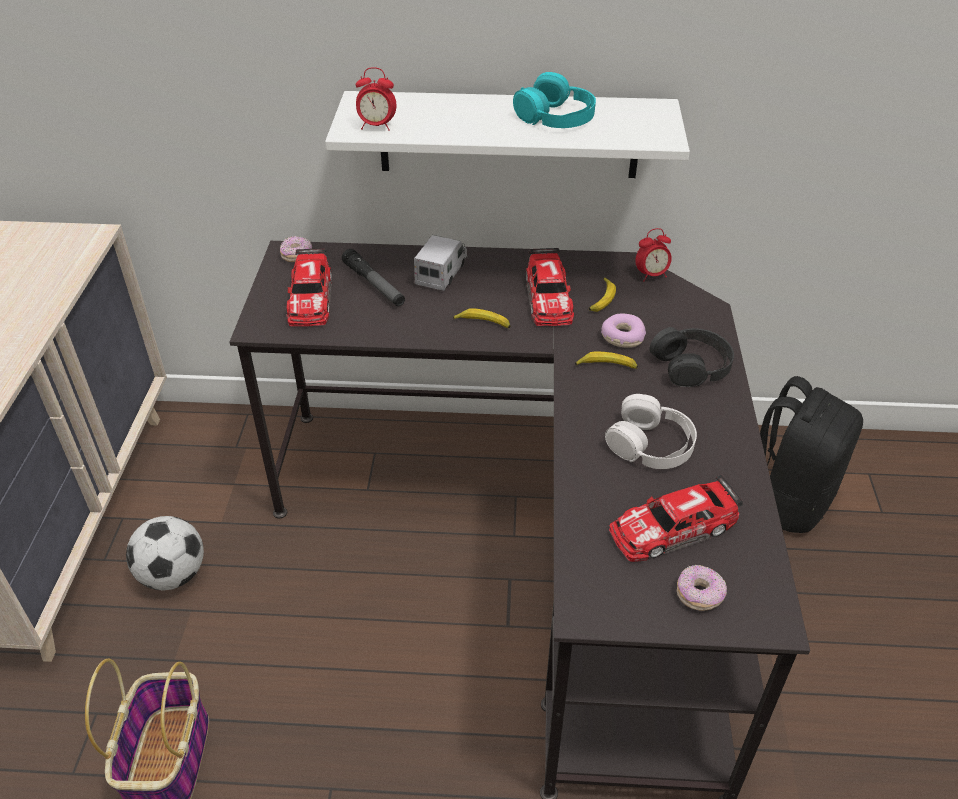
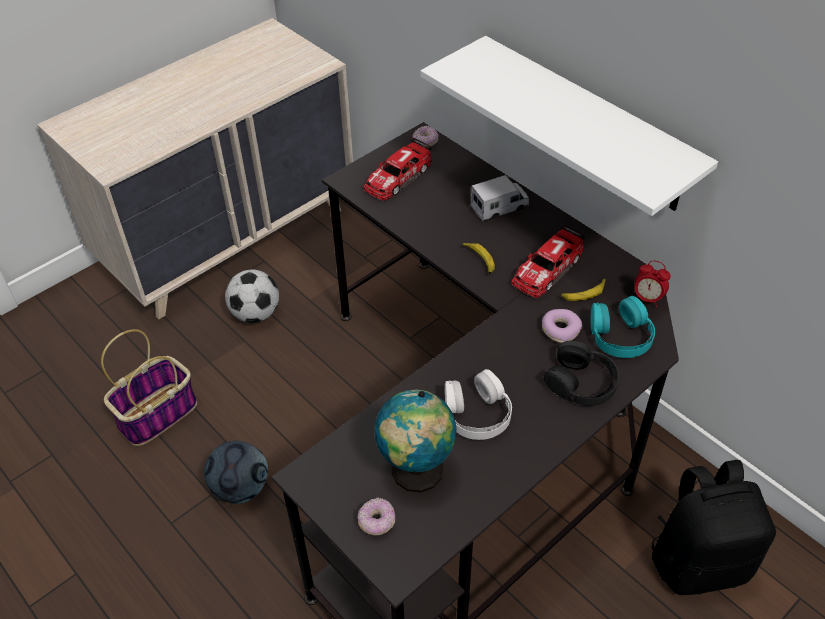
camera: 45 degrees right, 5 degrees up
(357, 755) = (241, 489): none -> football
(374, 284) = (446, 190): flashlight -> none
(377, 126) = (465, 75): alarm clock -> none
(556, 116) = (597, 128): turquoise headphones -> turquoise headphones (620, 335)
(606, 366) = (520, 343): banana -> none
(672, 528) = (416, 473): toy car -> globe

